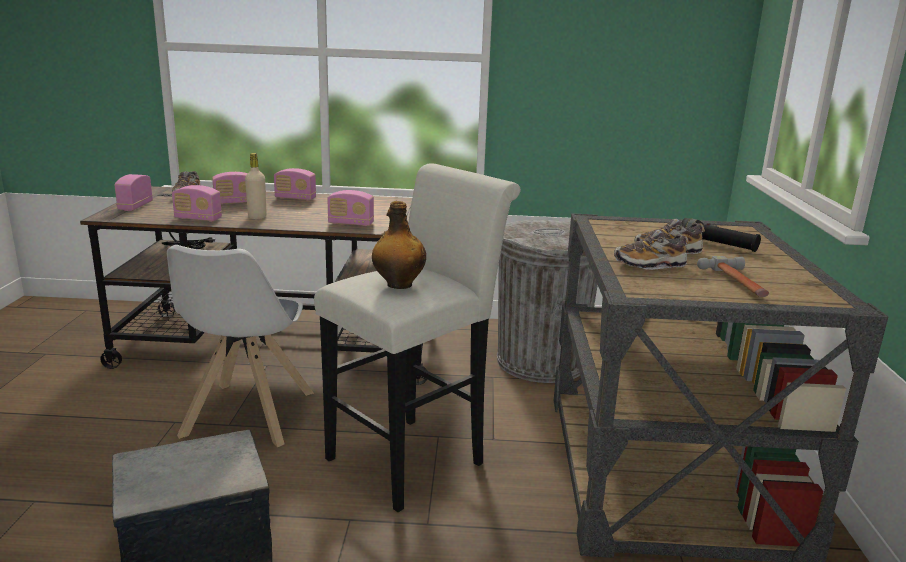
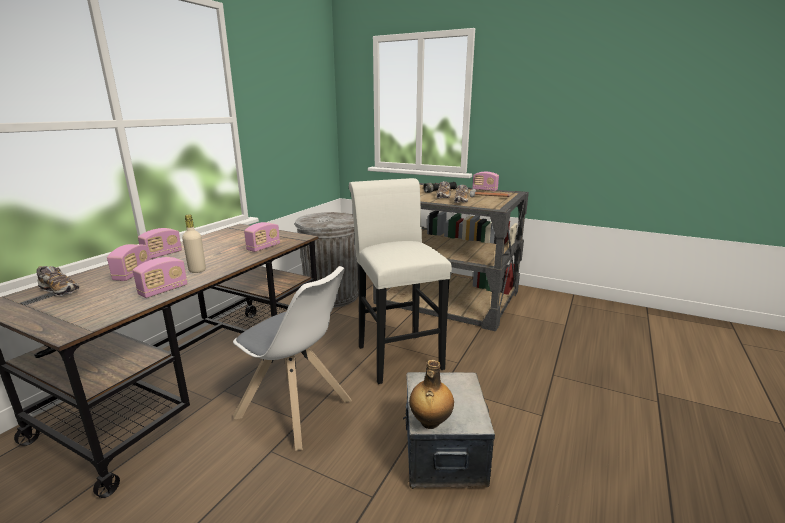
camera: 65 degrees left, 0 degrees up
(135, 206) = (55, 316): radio -> radio (484, 190)
(398, 285) = (407, 249): bottle -> bottle (430, 422)

